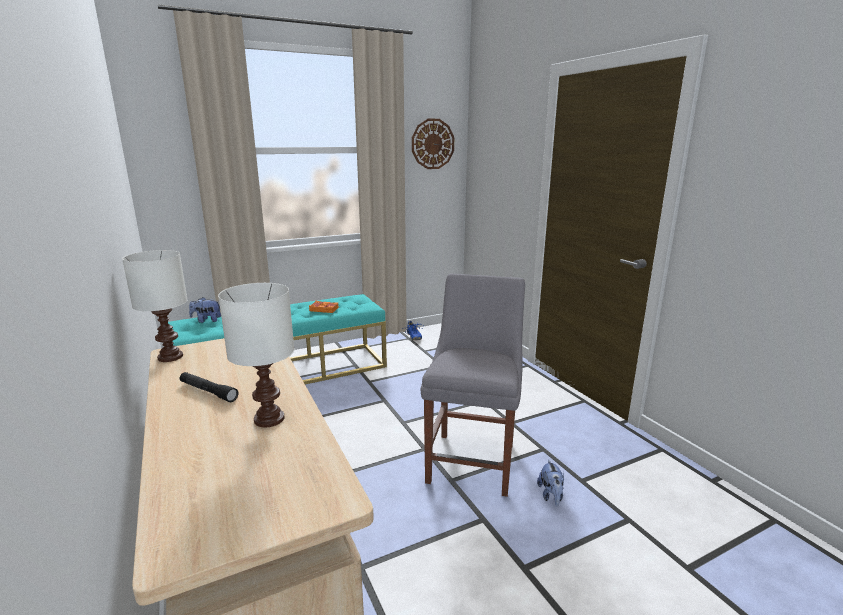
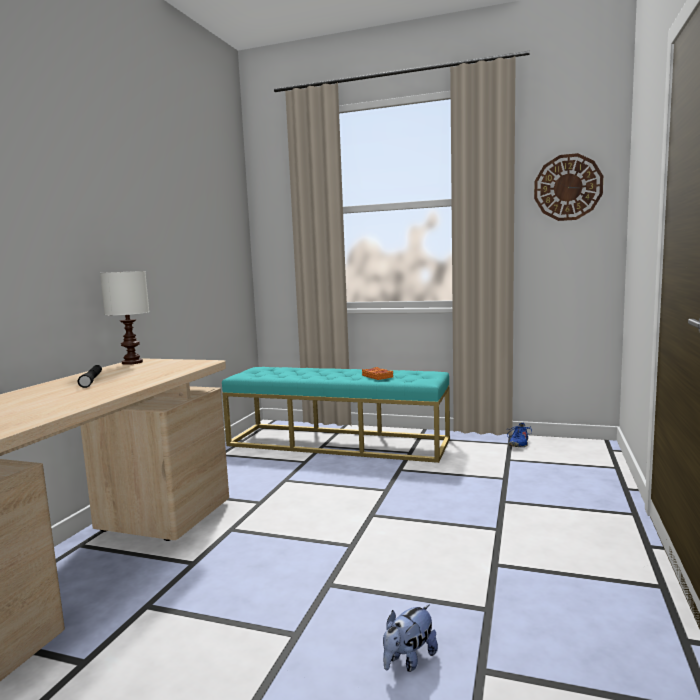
camera: 45 degrees right, 10 degrees down
(207, 320) = (277, 370): plush toy -> none
(270, 419) = (68, 400): white table lamp -> none
(473, 459) = (383, 577): grey chair -> none

